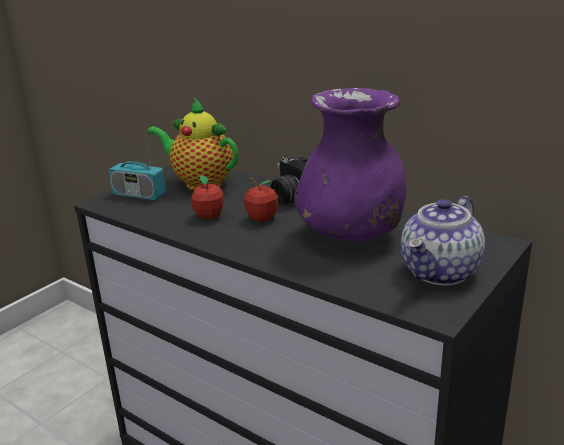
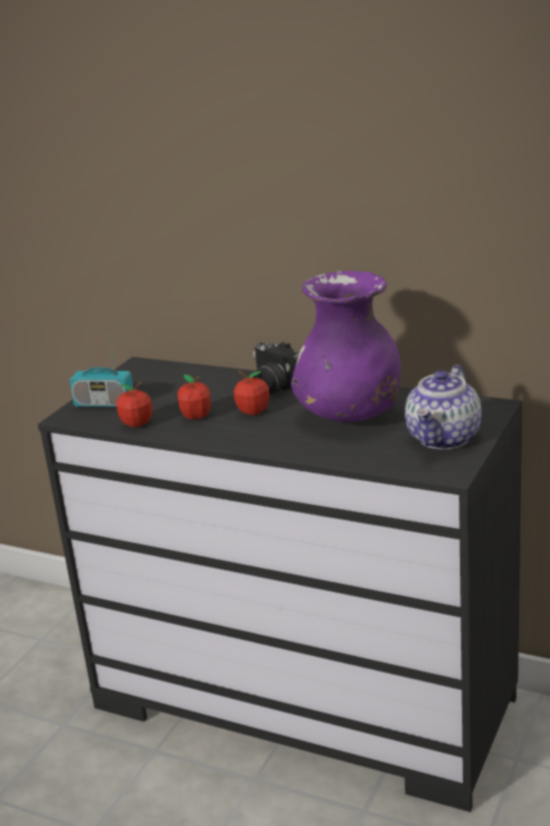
camera: 10 degrees left, 0 degrees up
(154, 216) = (137, 424): none -> apple
(200, 183) = (165, 382): teapot -> none

